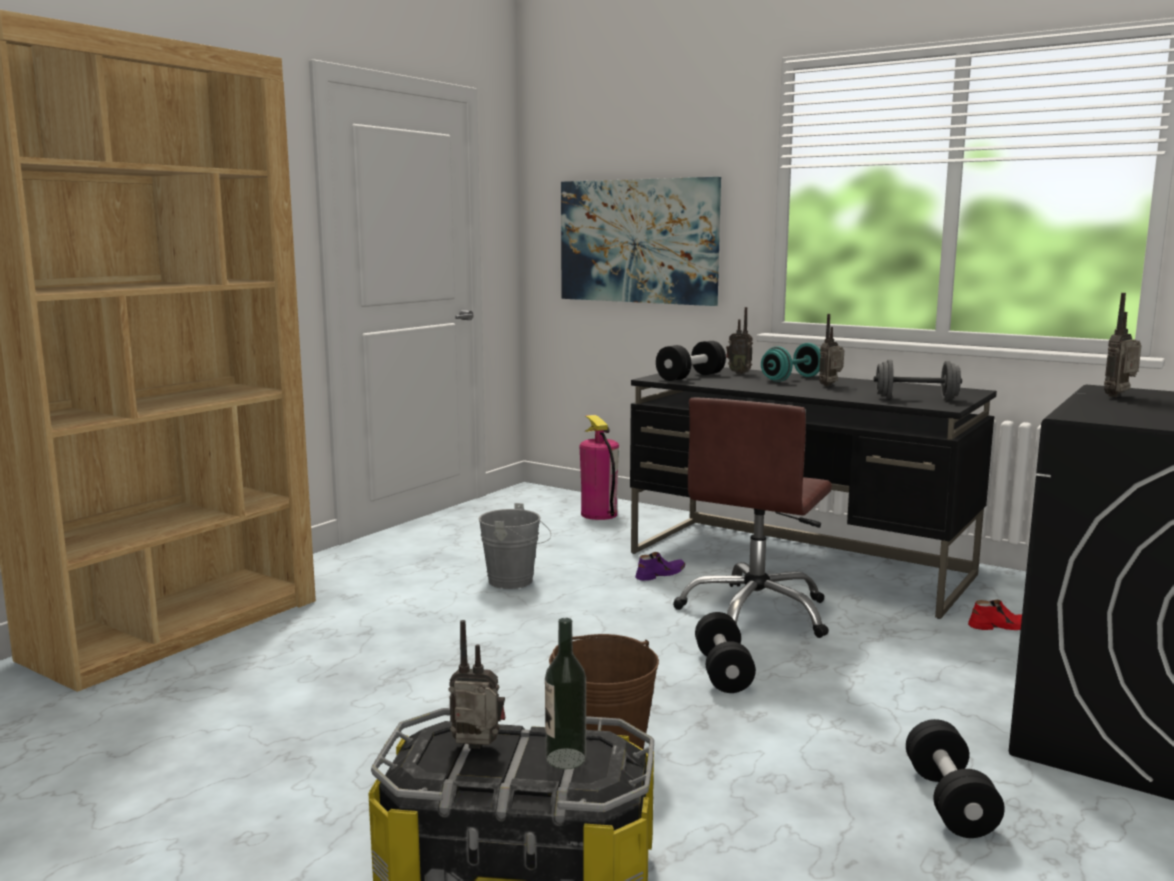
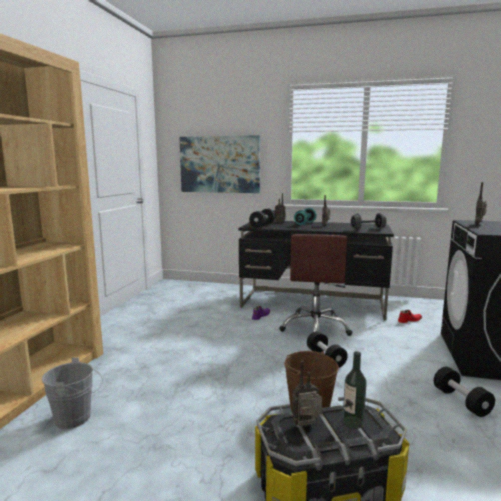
camera: 20 degrees left, 0 degrees up
(515, 581) = (198, 328): grey bucket -> grey bucket (77, 418)
(598, 514) = (210, 291): fire extinguisher -> none

